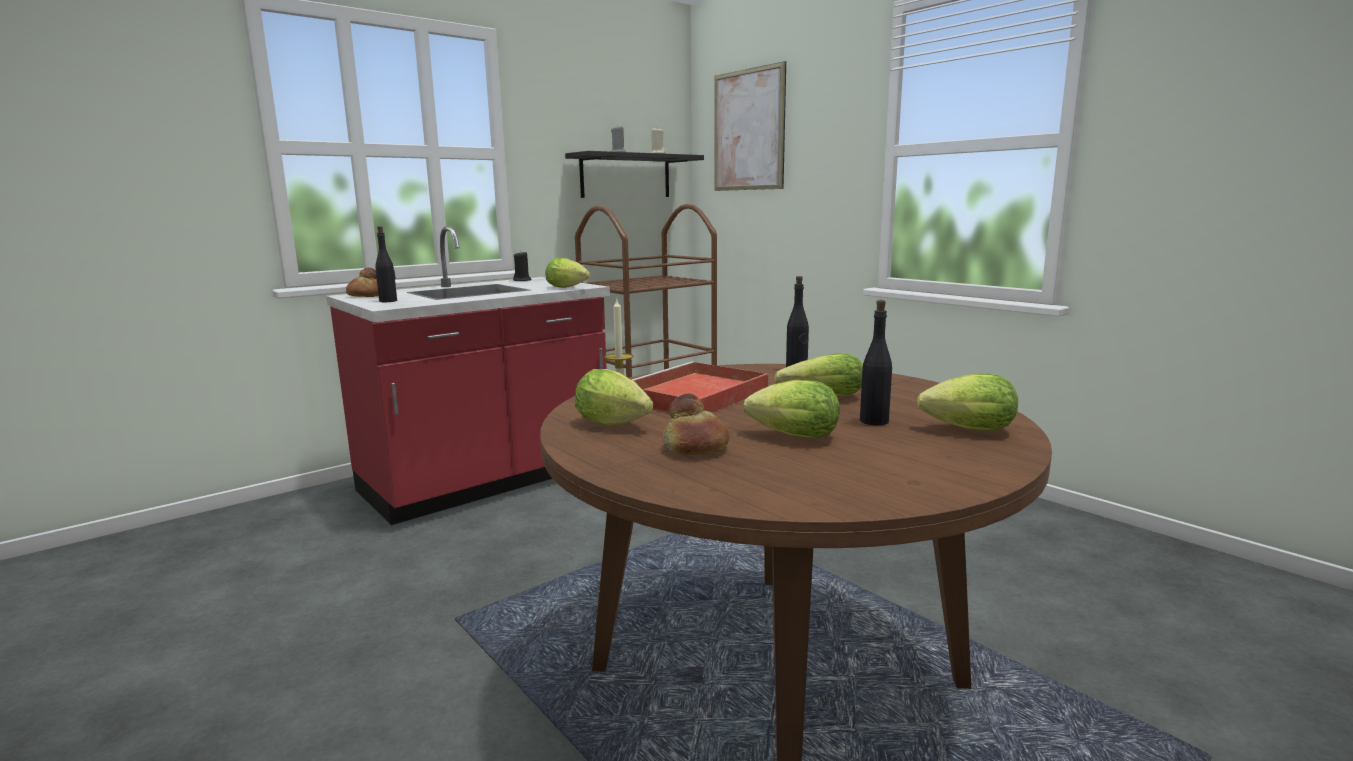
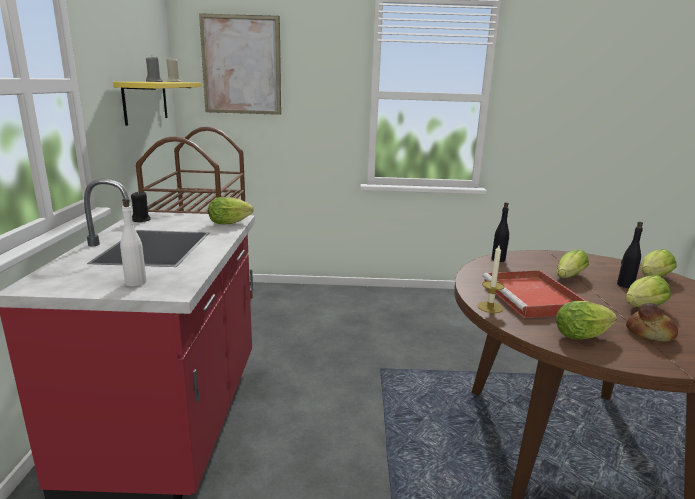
camera: 50 degrees left, 5 degrees up
(366, 296) = (63, 281): bread -> none
(388, 301) = (136, 282): black bottle -> white bottle
(625, 176) = (145, 101): black shelf -> yellow shelf

